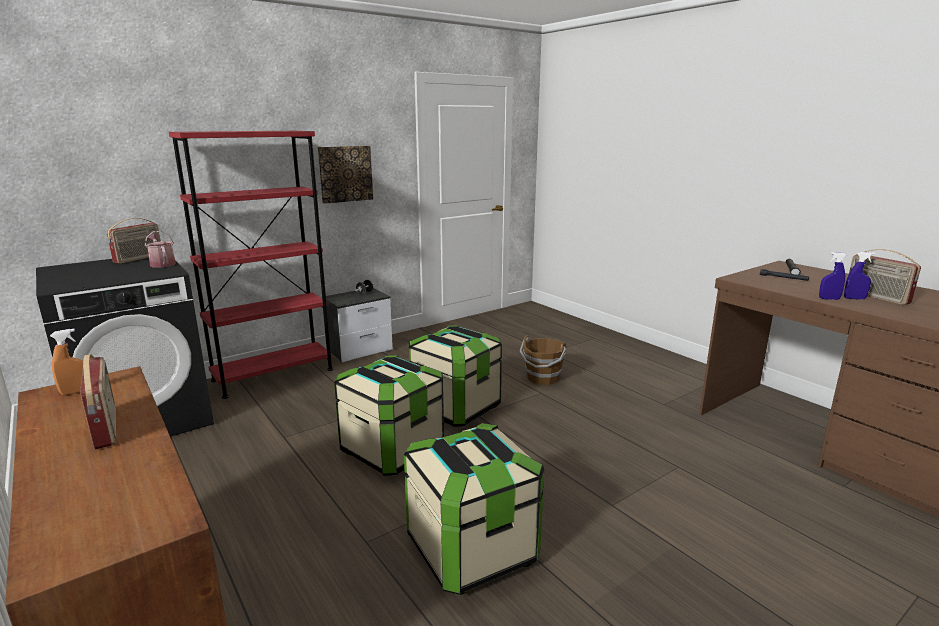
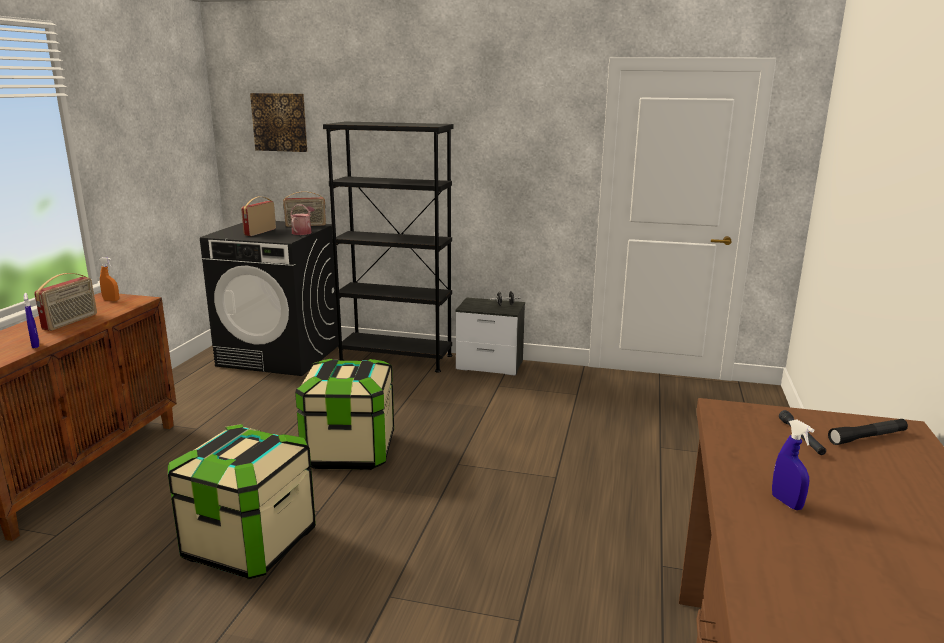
camera: 50 degrees right, 0 degrees up
(273, 375) = (396, 358): red bookcase -> black bookcase
(345, 174) = (506, 172): picture -> picture (280, 122)
(455, 407) = (456, 447): storage box -> none
(542, 378) = (590, 466): brown bucket -> none
(829, 299) = (740, 482): blue spray bottle -> blue spray bottle (35, 345)
(876, 297) = (836, 521): radio -> radio (259, 232)

